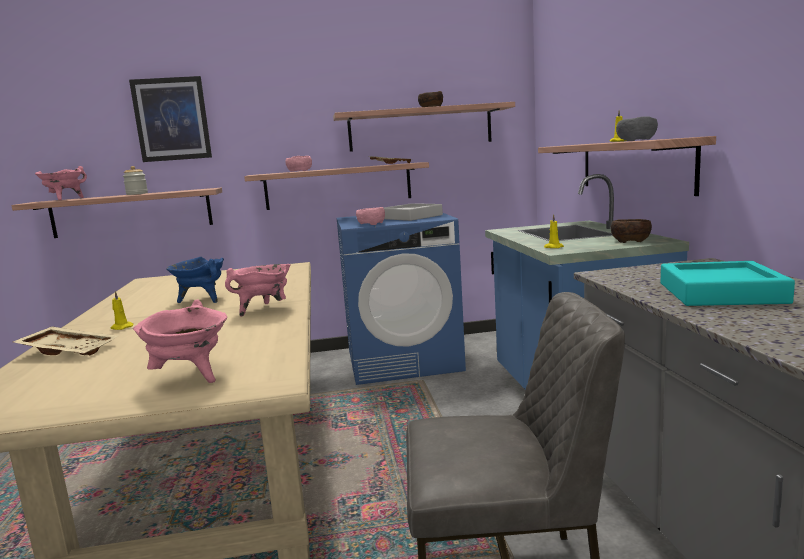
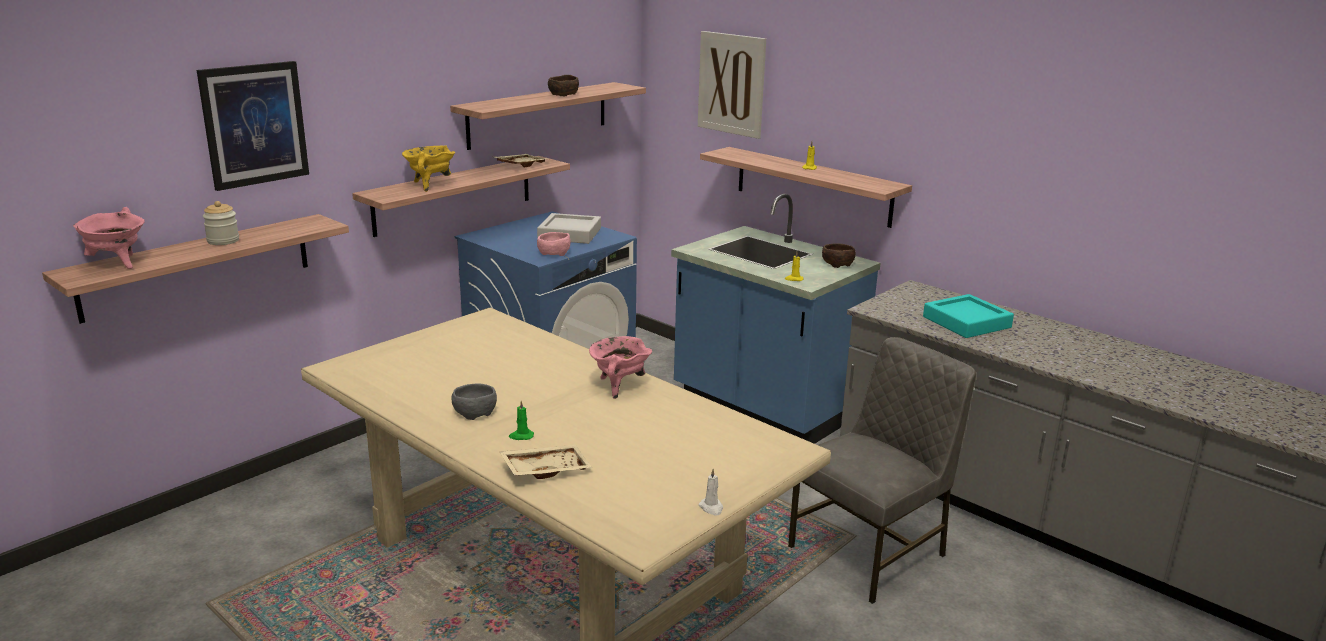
camera: 40 degrees left, 10 degrees up
(70, 412) = (711, 508): none -> white candle
(121, 327) = (521, 436): yellow candle -> green candle
(191, 377) = (727, 462): pink cooking pot -> none
(202, 300) = (512, 386): blue cooking pot -> none
(300, 171) = (430, 185): pink bowl -> yellow cooking pot
(579, 82) = (731, 84): none -> picture
(635, 140) = (839, 176): grey bowl -> grey bowl (474, 412)

